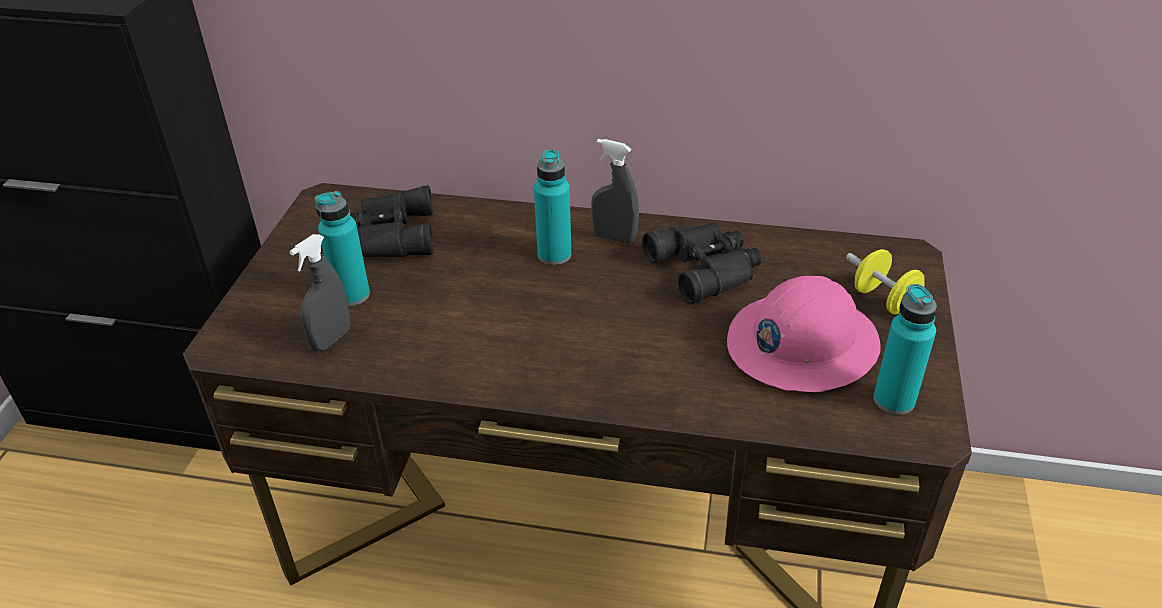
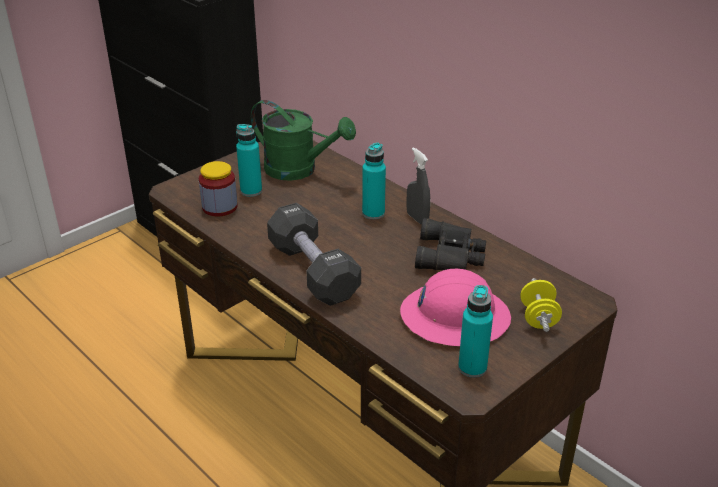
camera: 35 degrees right, 5 degrees down
(331, 339) = (220, 207): grey spray bottle -> jar
(387, 236) = (299, 170): black binoculars -> green watering can
(569, 371) = (313, 271): none -> black dumbbell

